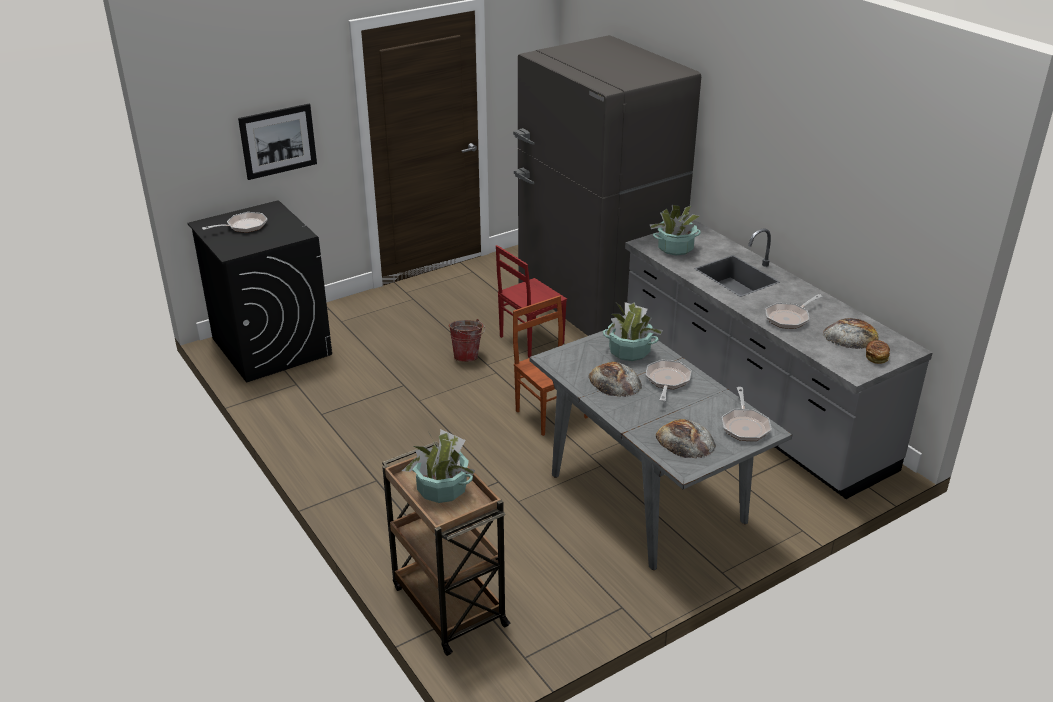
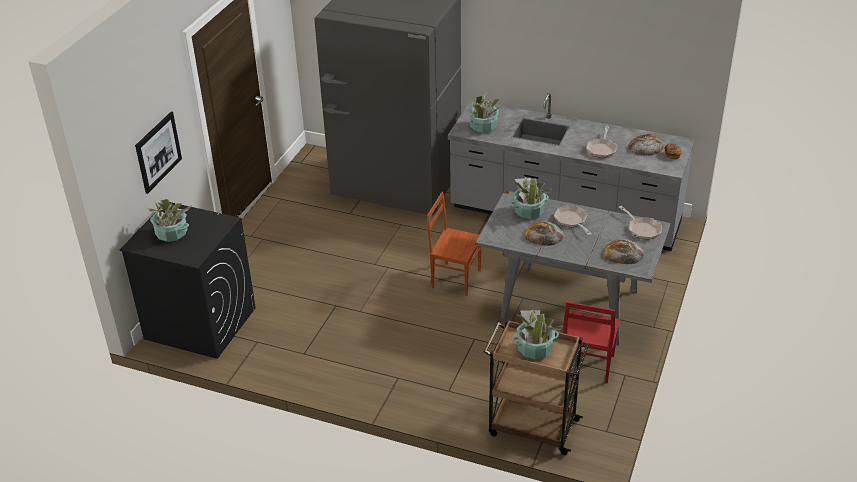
camera: 35 degrees left, 5 degrees up
(243, 226) = (171, 233): frying pan -> potted plant
(468, 356) = (355, 264): bucket -> none
(530, 340) = (383, 233): red chair -> red chair (586, 365)

